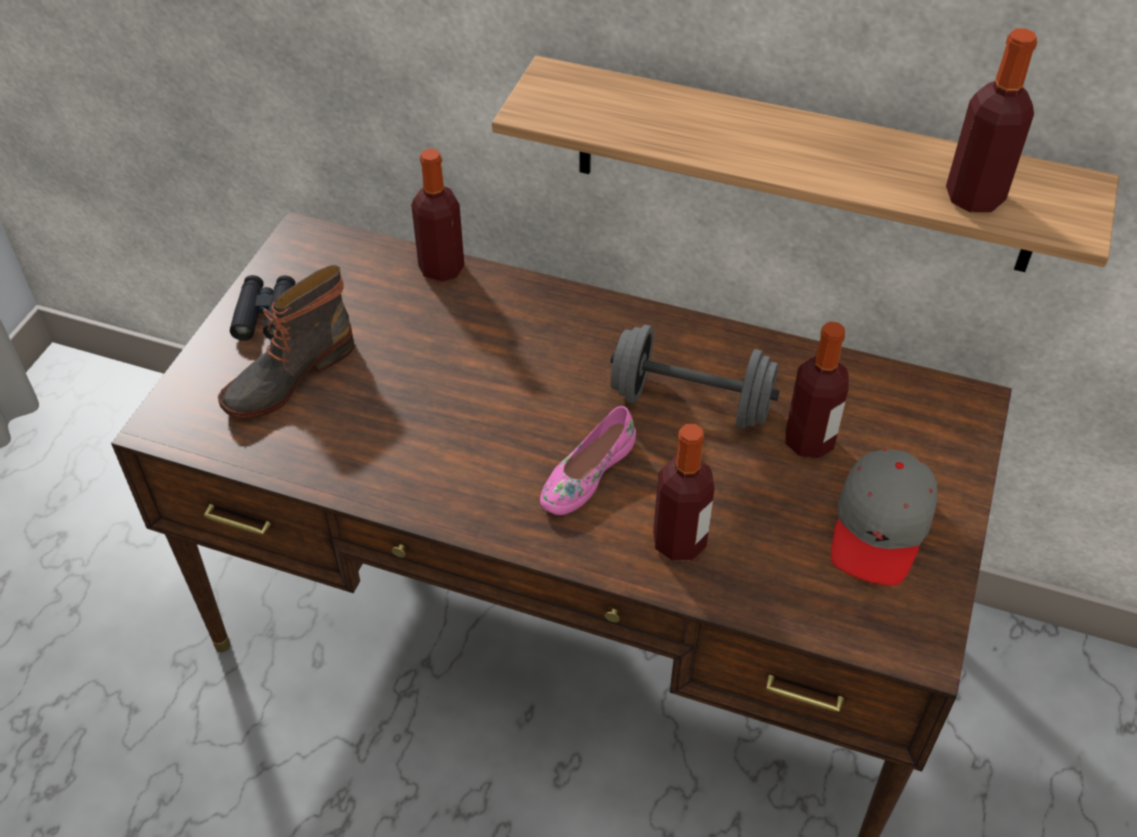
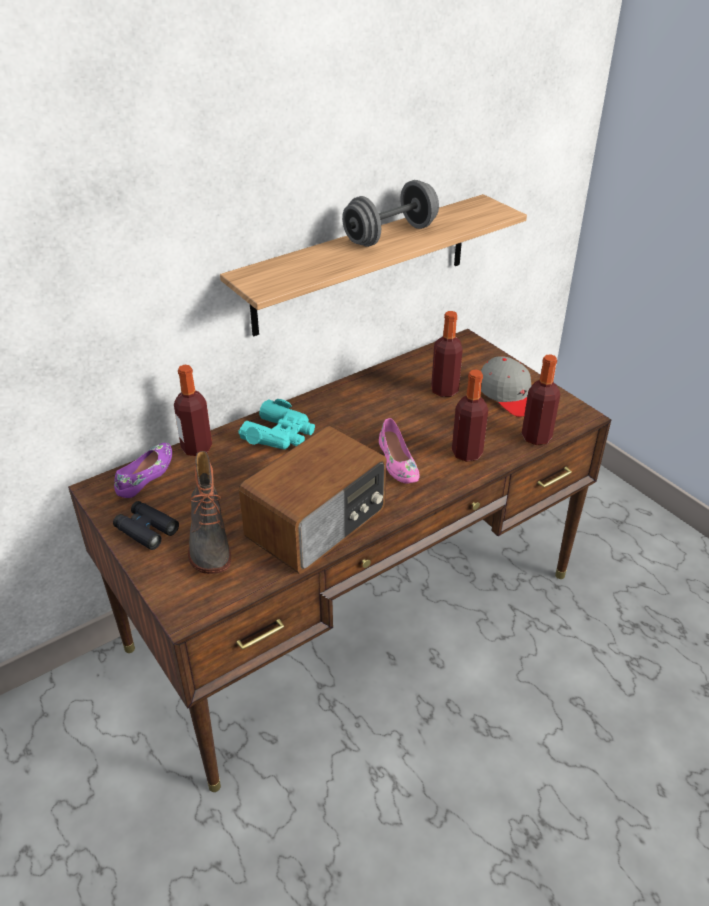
camera: 55 degrees left, 10 degrees down
(357, 258) = (146, 475): none -> purple shoe
(394, 458) = (318, 523): none -> radio
(536, 326) = (280, 434): none -> turquoise binoculars
(691, 402) = (386, 411): grey dumbbell -> grey dumbbell (390, 235)
(974, 197) = (462, 222): bottle -> bottle (536, 437)

